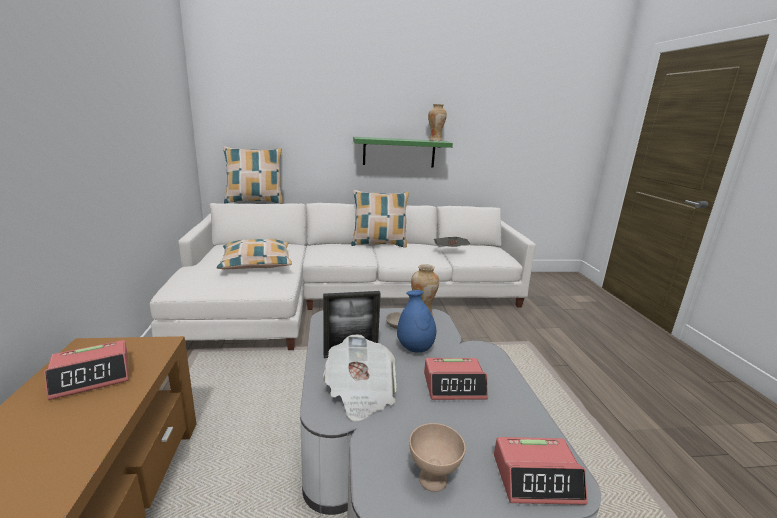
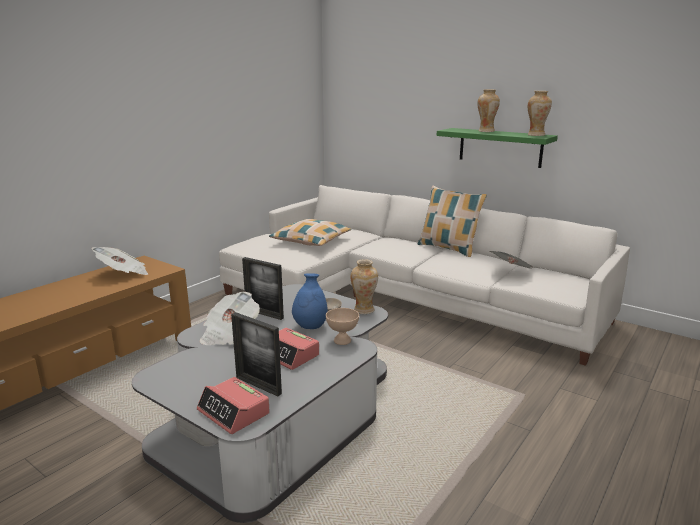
camera: 45 degrees right, 0 degrees up
(92, 376) = (123, 273): alarm clock -> newspaper
(254, 201) = (355, 188): pillow -> none
(392, 138) = (486, 131): none -> vase
(434, 480) = (186, 383): beige bowl -> beige bowl (342, 341)
(495, 433) = (258, 385): none -> picture frame

